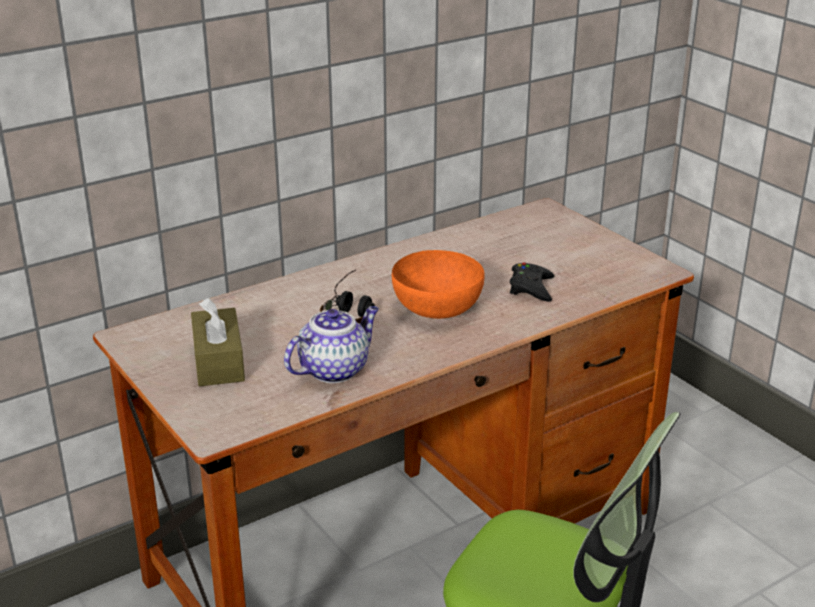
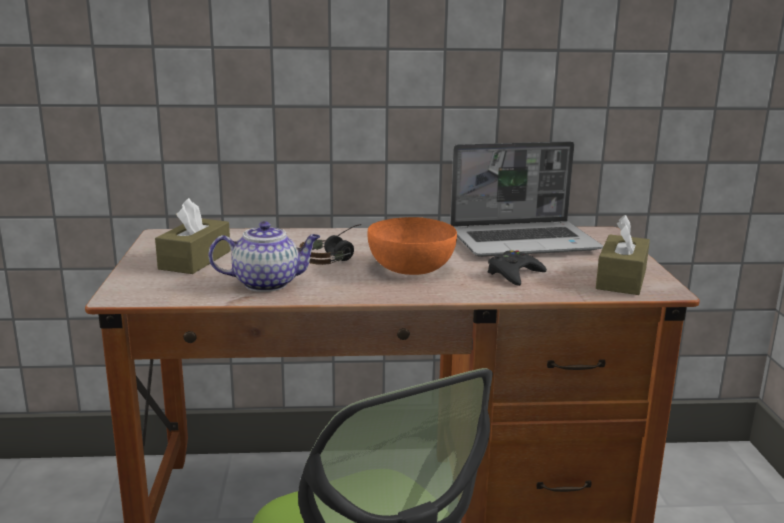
camera: 30 degrees right, 10 degrees down
(494, 242) = (524, 242): none -> laptop
(618, 268) = (621, 279): none -> brown tissue box

